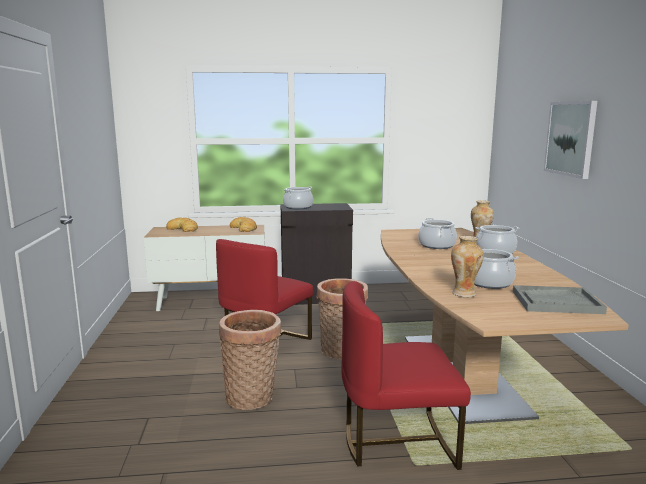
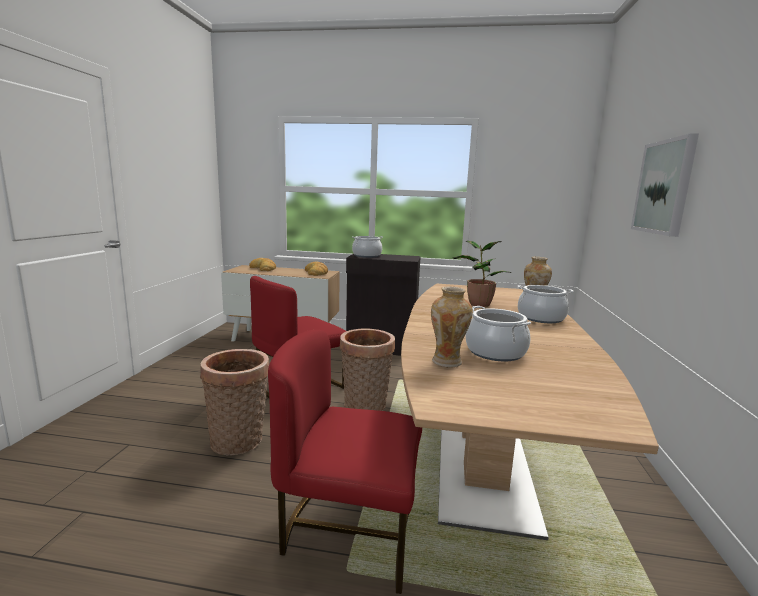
camera: 15 degrees right, 0 degrees up
(436, 245) = (478, 304): cooking pot -> potted plant
(556, 302) = (565, 391): grey tray -> none

